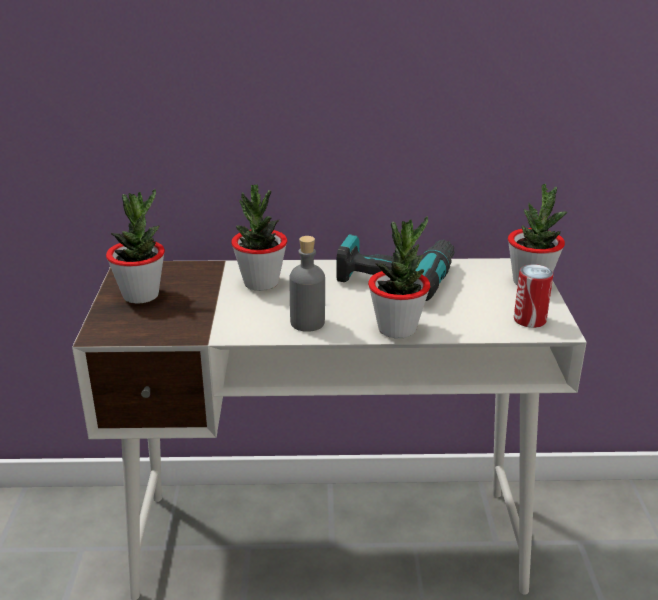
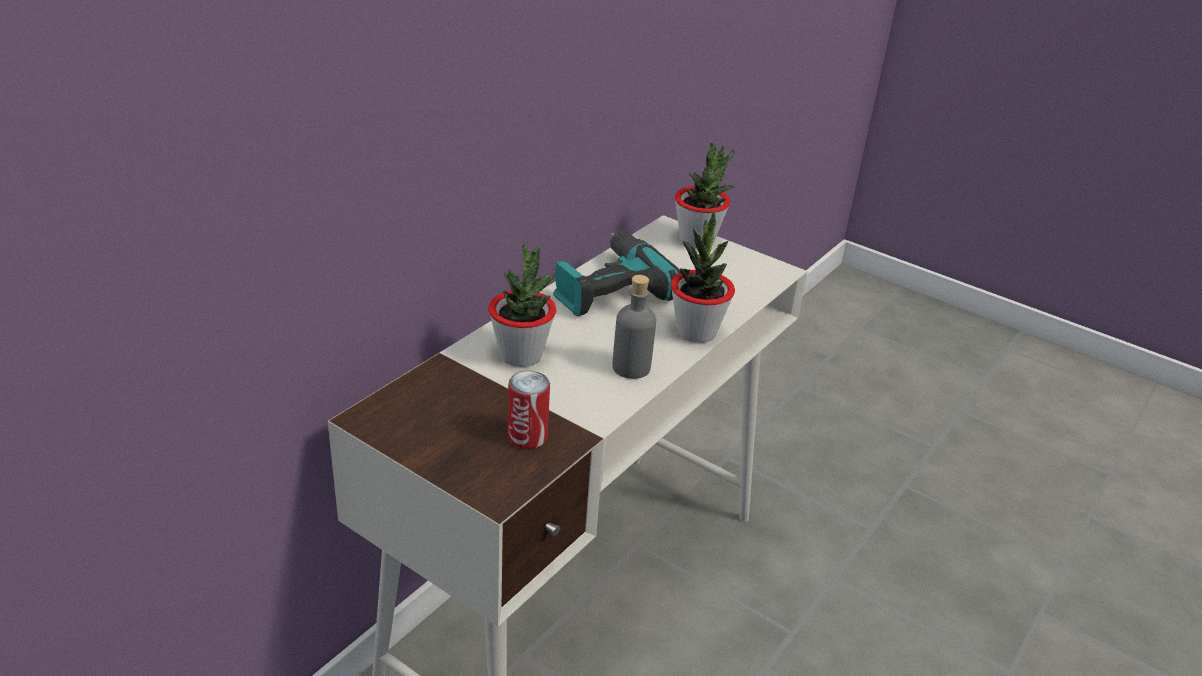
camera: 55 degrees left, 5 degrees up
(141, 295) = (444, 434): potted plant -> none
(529, 320) = (752, 273): can -> can (527, 436)

